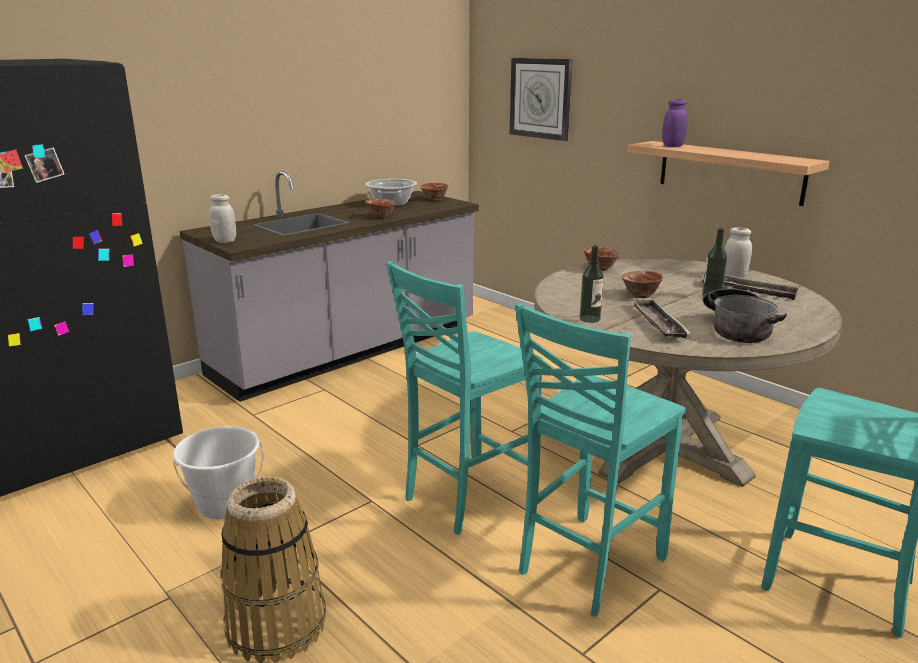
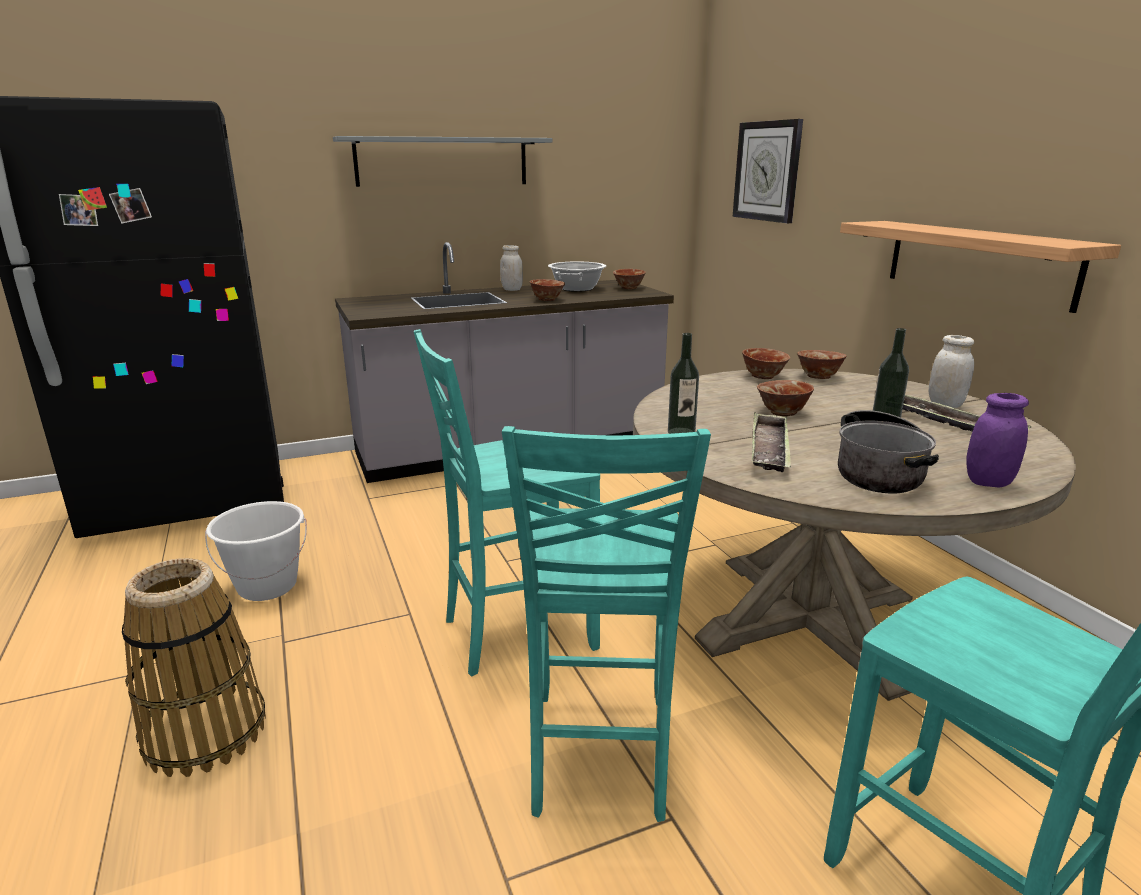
camera: 20 degrees right, 0 degrees up
(225, 241) = (360, 310): white jar -> white jar (512, 289)
(268, 97) = (442, 161): none -> grey shelf
(587, 565) = (597, 756): turquoise chair -> turquoise chair turned 60 degrees counterclockwise
(637, 264) = (818, 377): none -> bowl
(673, 146) = (901, 225): purple jar -> purple jar (988, 482)

